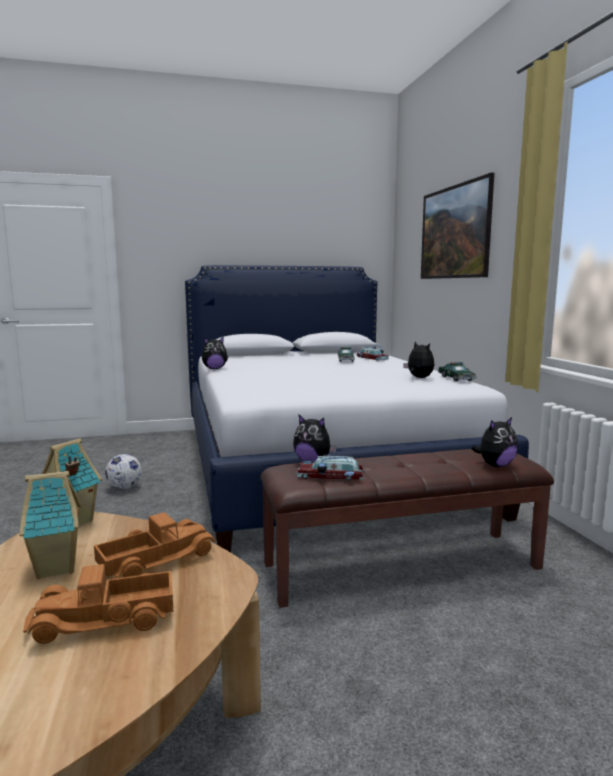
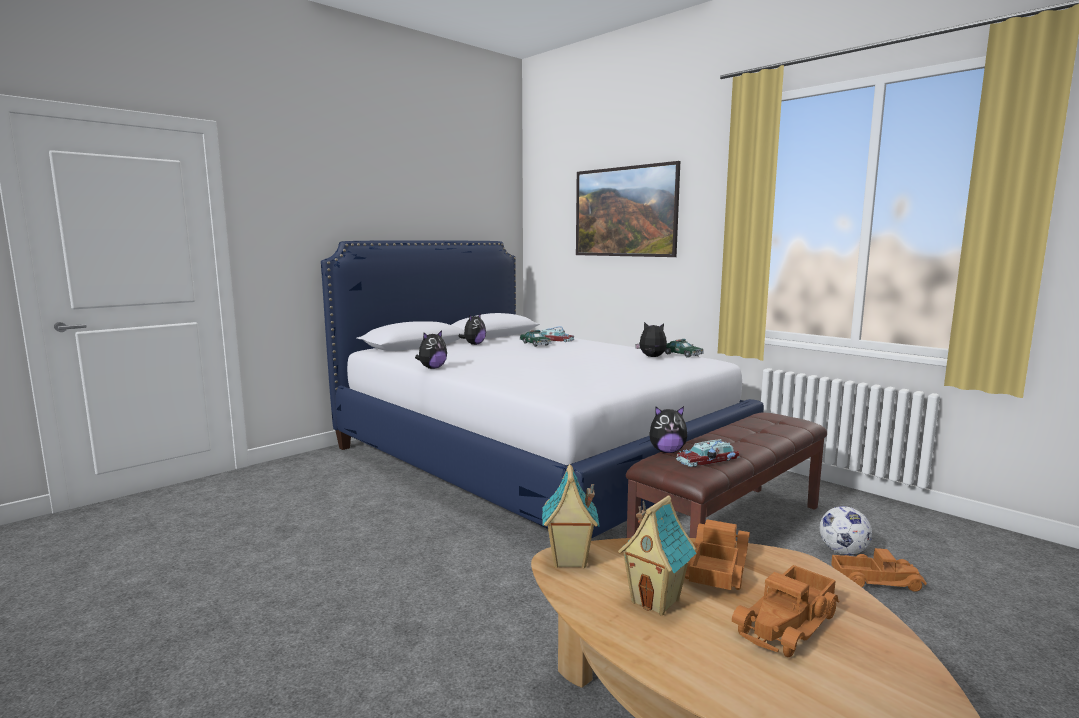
camera: 30 degrees left, 0 degrees up
(124, 487) = (358, 529): football -> football (843, 552)
(492, 658) = (875, 580): none -> toy truck
(495, 465) = (792, 427): plush toy -> plush toy (474, 344)

